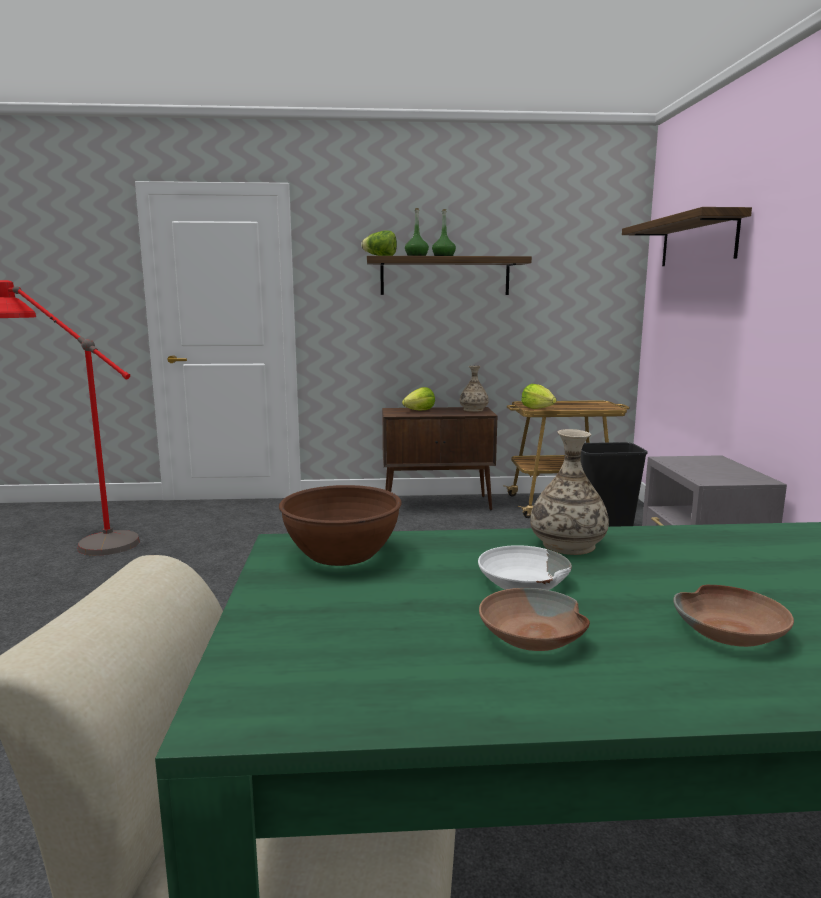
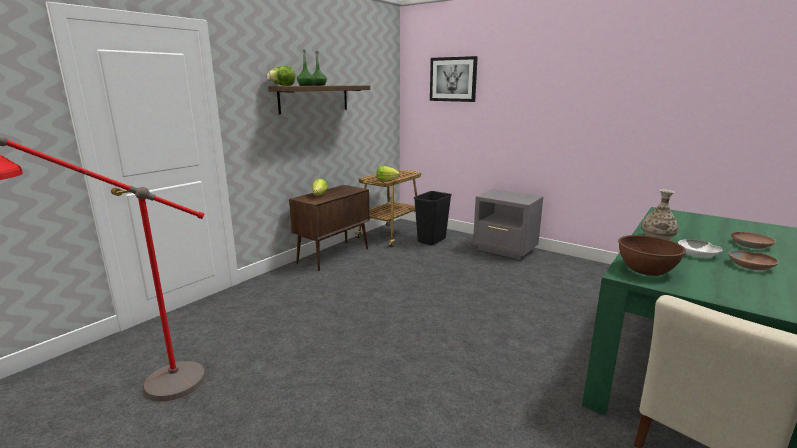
camera: 50 degrees left, 5 degrees up
(473, 410) = (345, 188): vase -> none
(698, 241) = (453, 79): shelf -> picture

